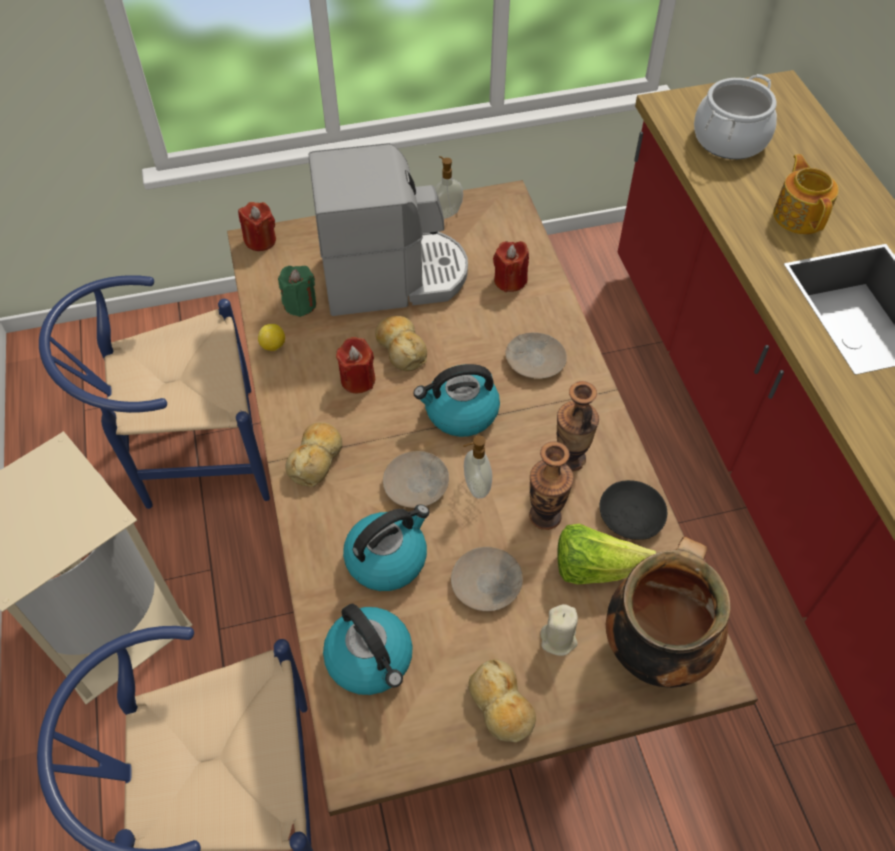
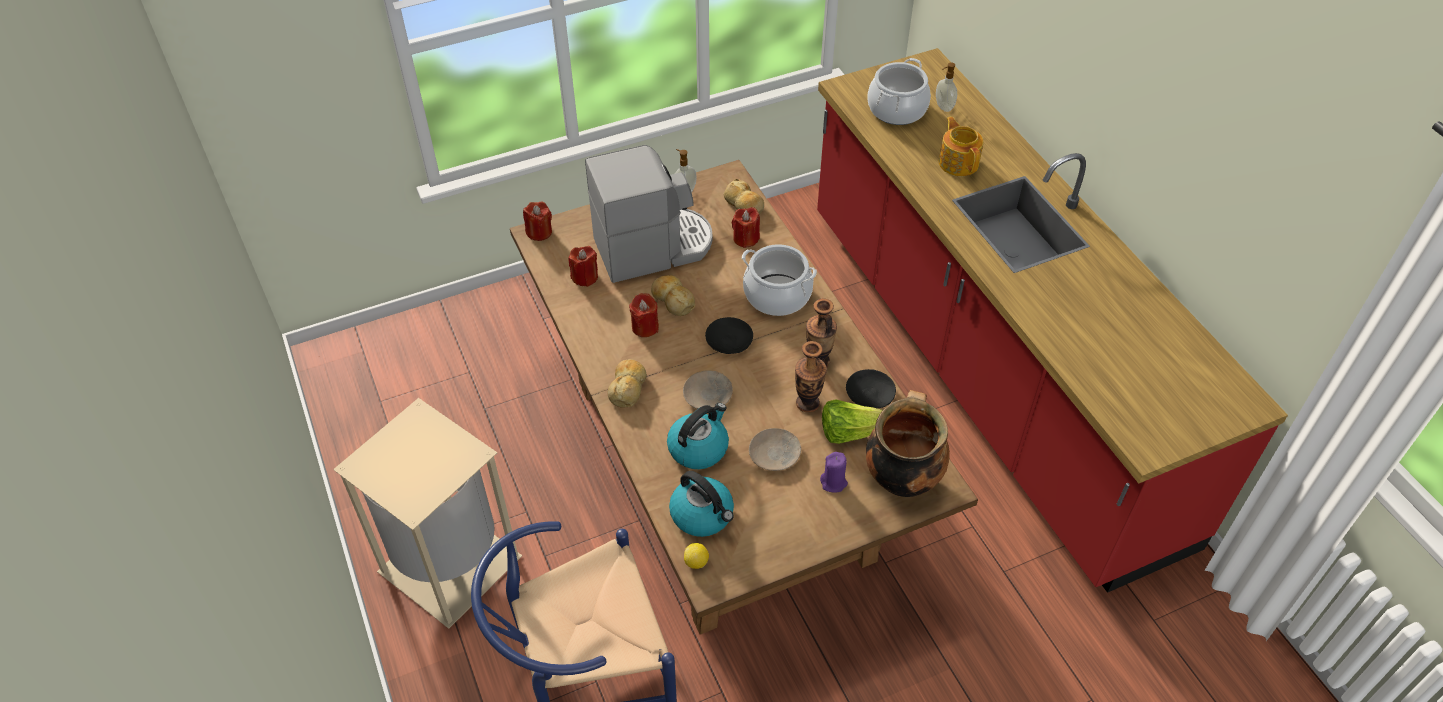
camera: 10 degrees left, 5 degrees down
(189, 456) = (484, 425): blue chair -> none
(273, 346) = (572, 311): lemon -> lemon (696, 562)
(300, 304) = (585, 277): green candle -> red candle
(460, 413) = (729, 340): kettle -> black plate
(475, 487) = (752, 390): soap dispenser -> soap dispenser (943, 107)
(501, 706) = (802, 530): bread -> bread (744, 204)
(534, 360) = (777, 295): beige plate -> cooking pot
(558, 639) = (833, 482): beige candle -> purple candle

